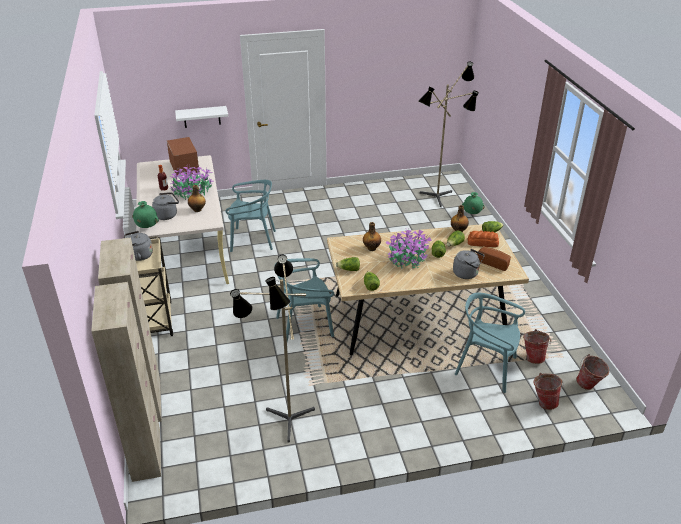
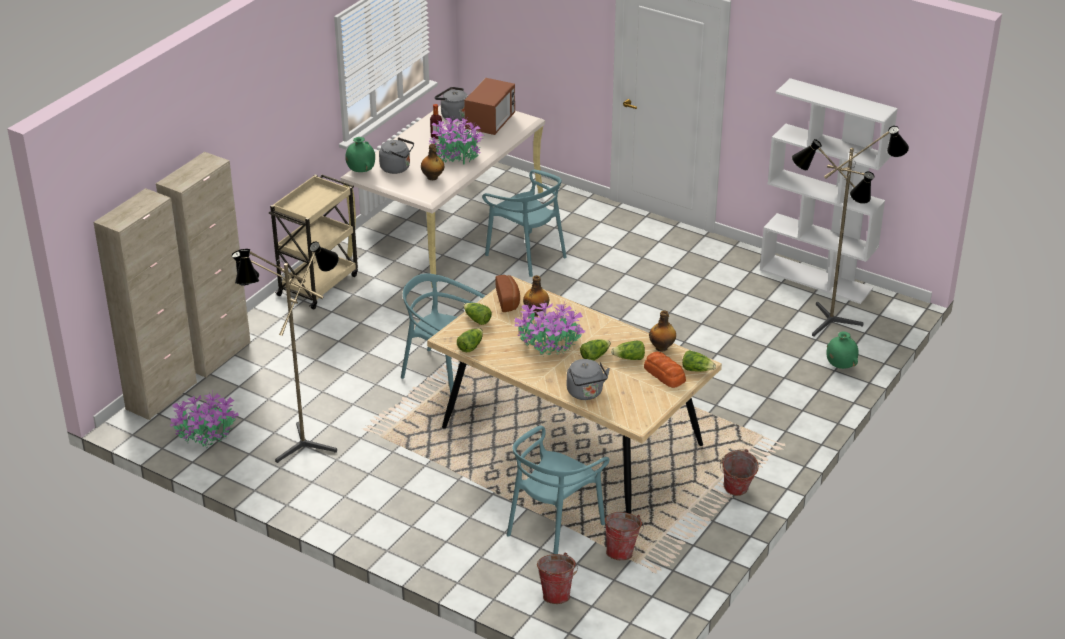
camera: 45 degrees right, 0 degrees up
(138, 256) = (313, 197): grey kettle -> grey kettle (453, 116)
(201, 117) = (557, 63): white shelf -> none
(217, 457) = (207, 434): none -> potted plant
(402, 182) = (816, 279): none -> white bookcase
(486, 368) = (553, 527): turquoise chair -> turquoise chair turned 120 degrees counterclockwise
(494, 263) = (635, 400): bread -> bread (509, 300)
(589, 386) = (631, 615): bucket -> bucket (736, 492)

